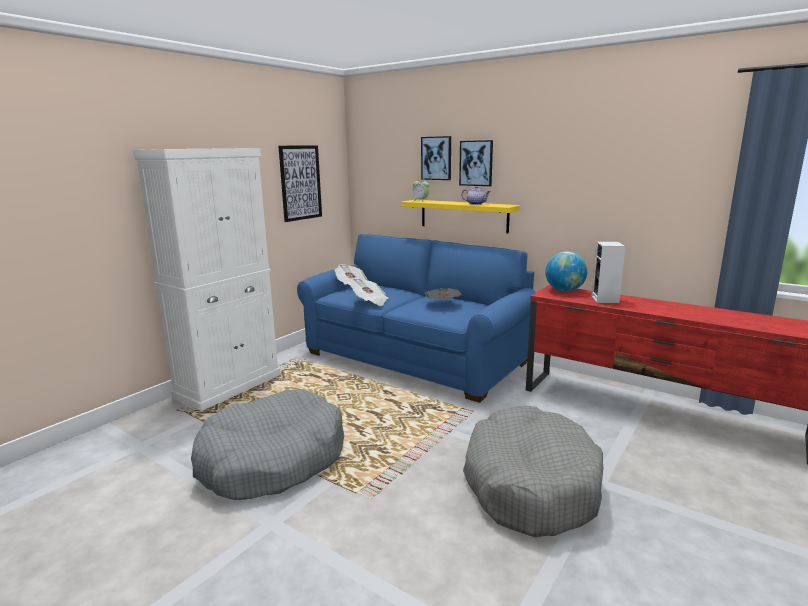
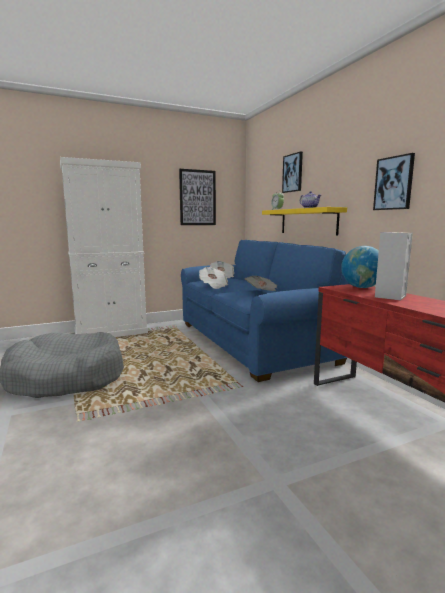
camera: 30 degrees right, 5 degrees down
(476, 163) = (318, 172): picture -> picture (394, 183)
(530, 484) = (206, 457): grey dog bed -> none

